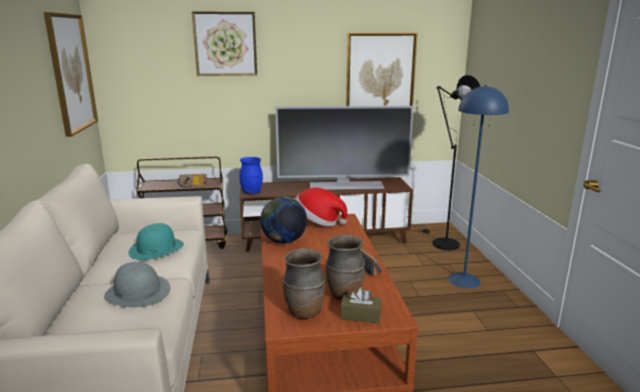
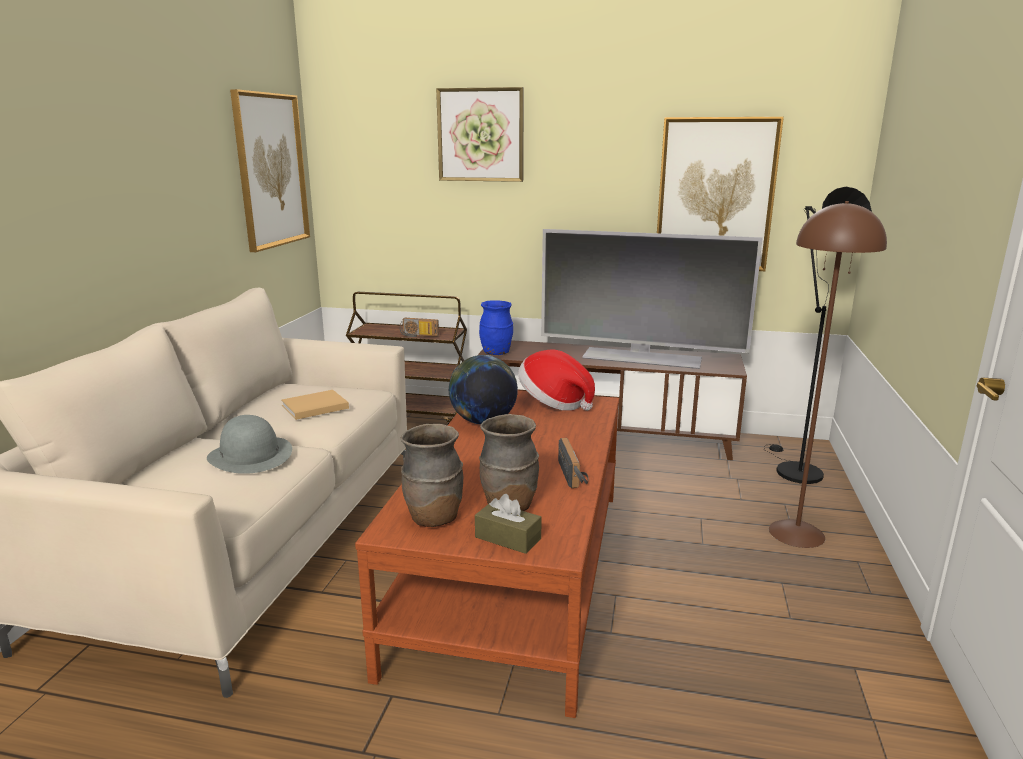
camera: 20 degrees right, 0 degrees up
(156, 248) = (313, 407): turquoise hat -> beige book
(464, 280) = (797, 533): blue floor lamp -> brown floor lamp

